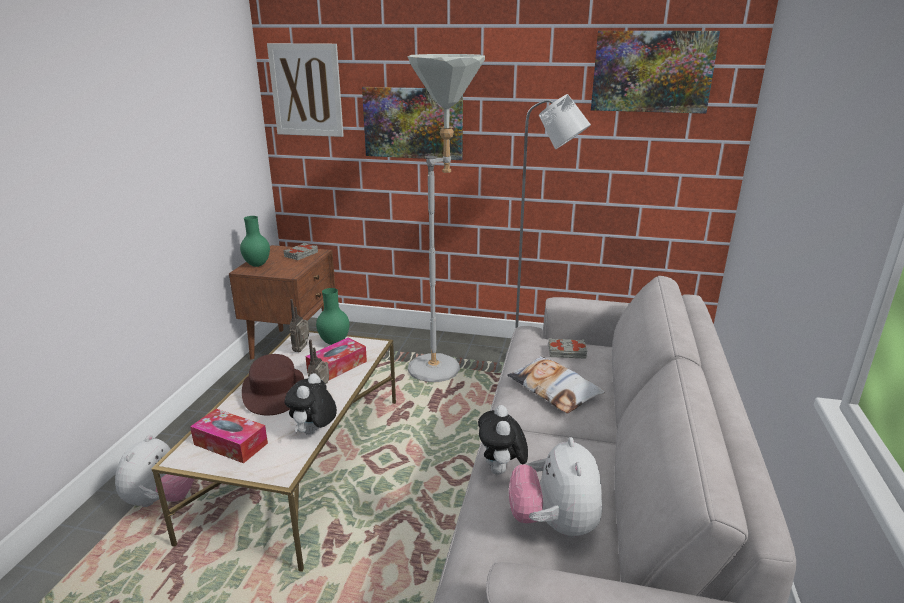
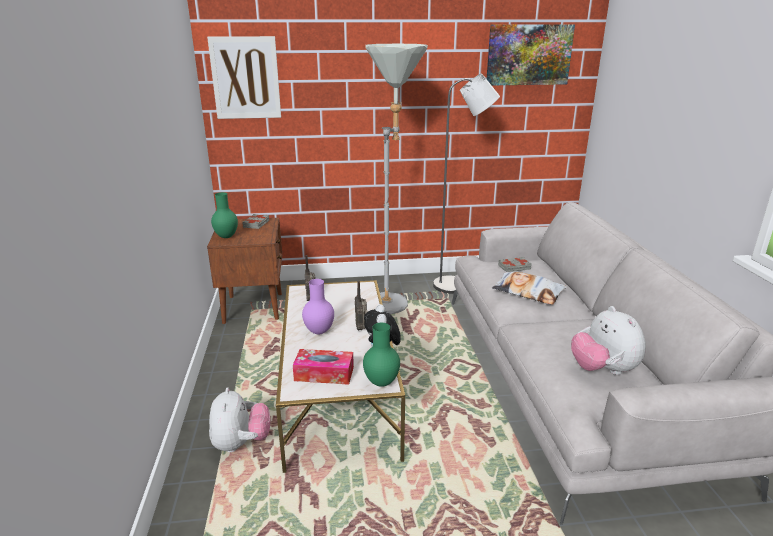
camera: 20 degrees left, 0 degrees up
(274, 391) = (320, 332): brown hat -> purple vase
(335, 342) = (332, 289): green vase -> green vase (382, 382)
(337, 367) = (352, 306): tissue box -> none
(413, 123) = (344, 102): picture -> none
(501, 471) = (541, 348): plush toy -> none

